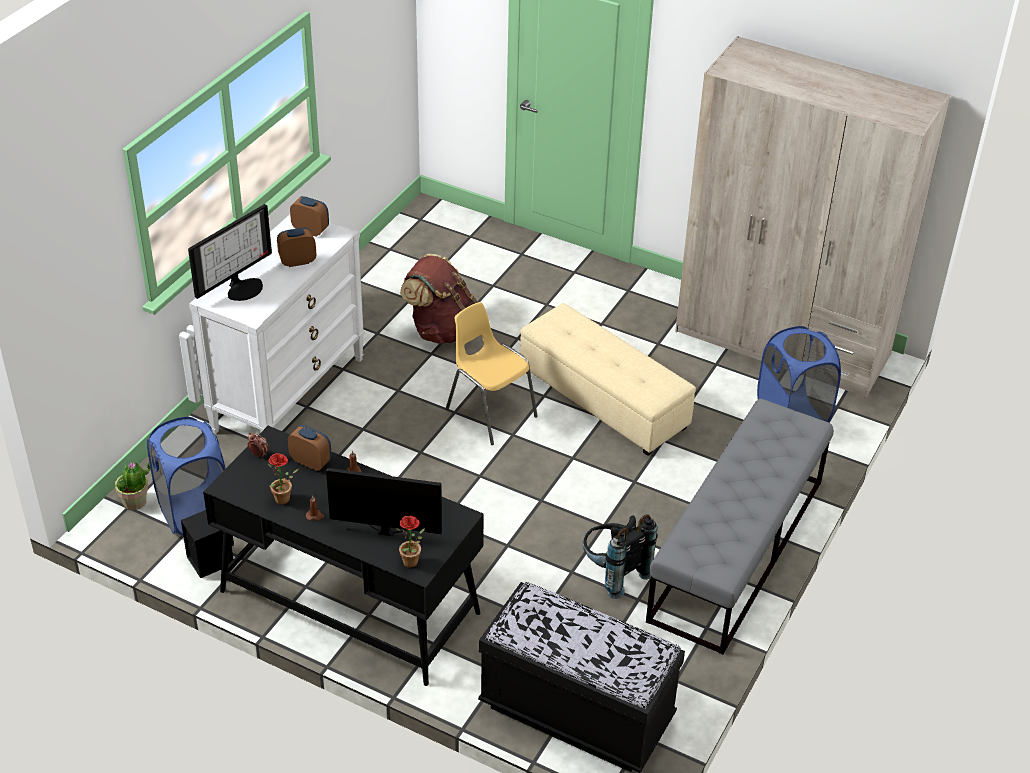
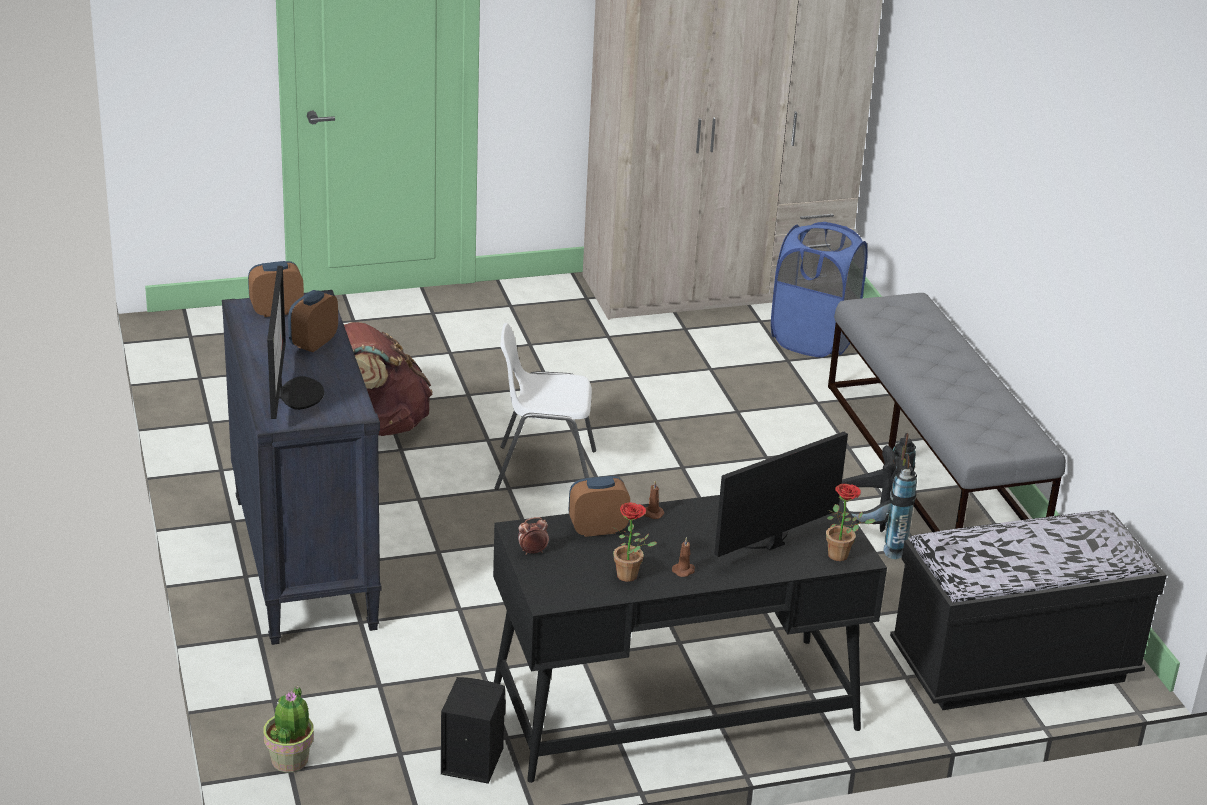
camera: 45 degrees left, 10 degrees down
(194, 513) = (379, 729): blue laundry basket -> none
(289, 393) = (303, 562): white dresser -> black dresser
(490, 412) = (544, 470): yellow chair -> white chair
(604, 398) = (632, 404): beige ottoman -> none

